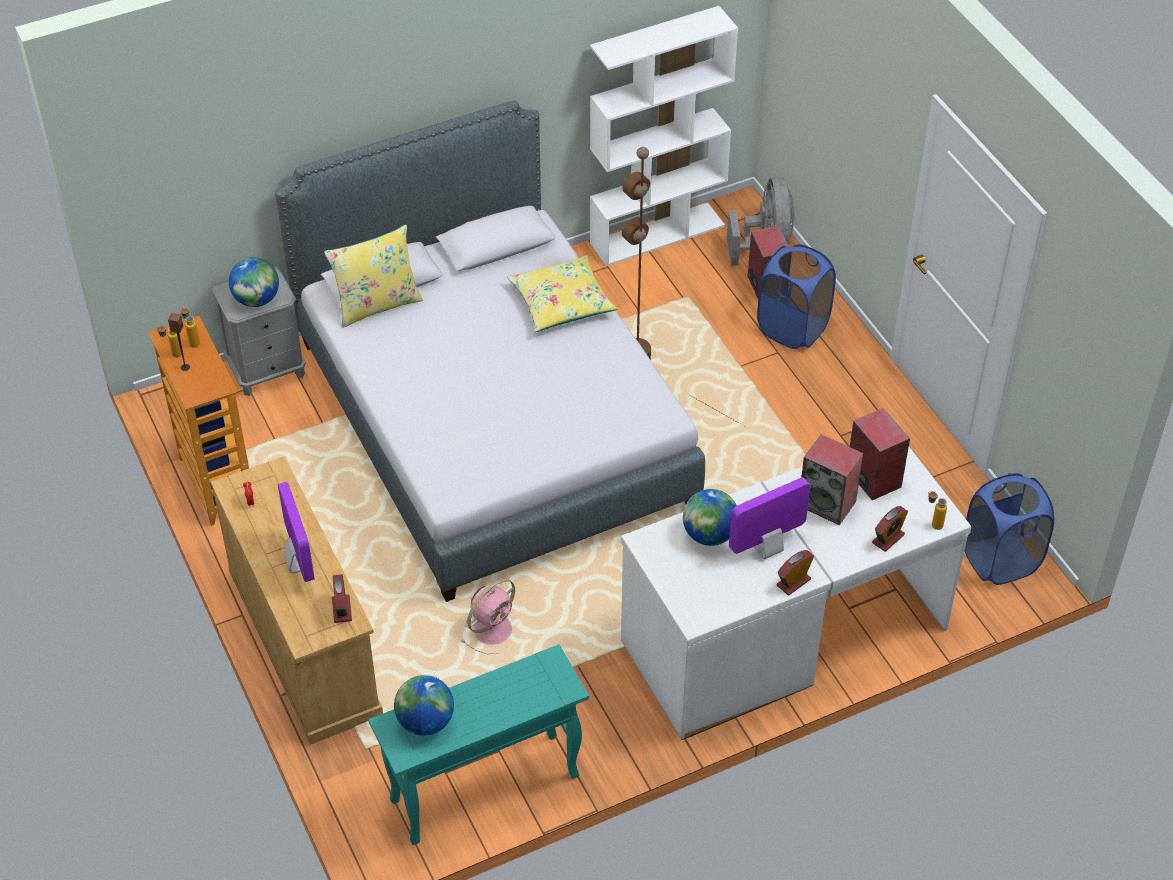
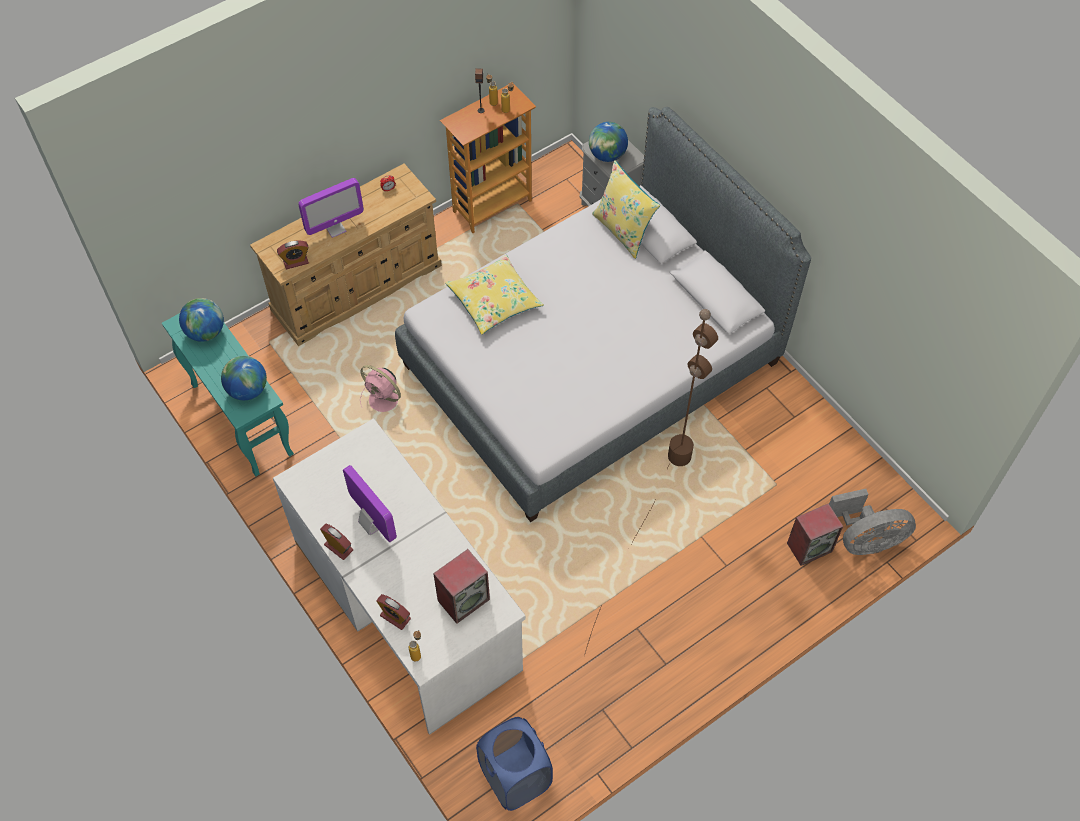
camera: 80 degrees right, 10 degrees up
(562, 302) = (658, 354): yellow pillow -> yellow pillow (494, 300)
(657, 234) = (849, 449): white bookcase -> none
(709, 535) = (381, 480): globe -> globe (247, 390)
(793, 328) = (760, 575): blue laundry basket -> none
(828, 503) = (428, 566): speaker -> none

